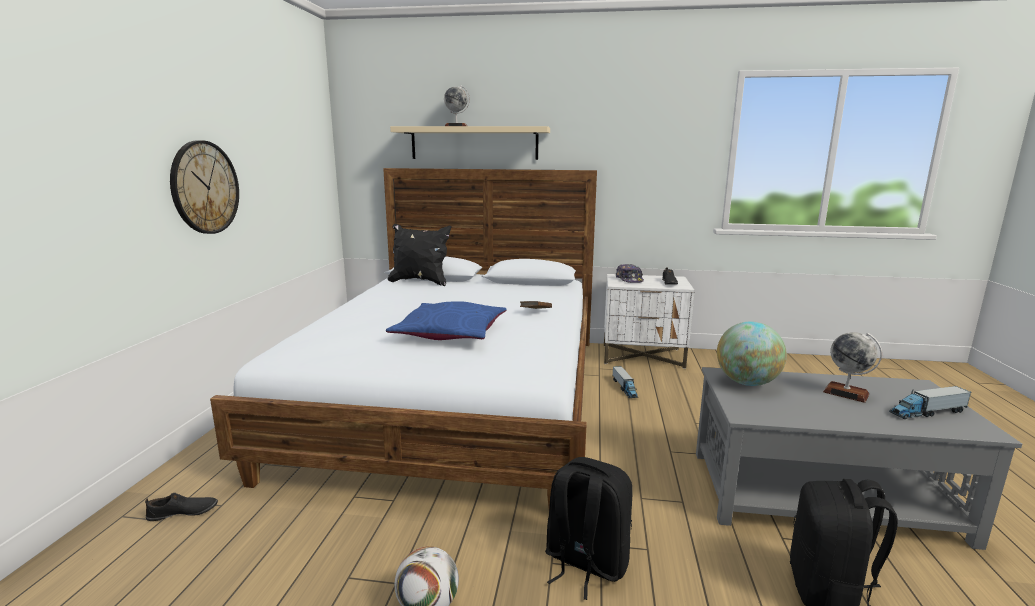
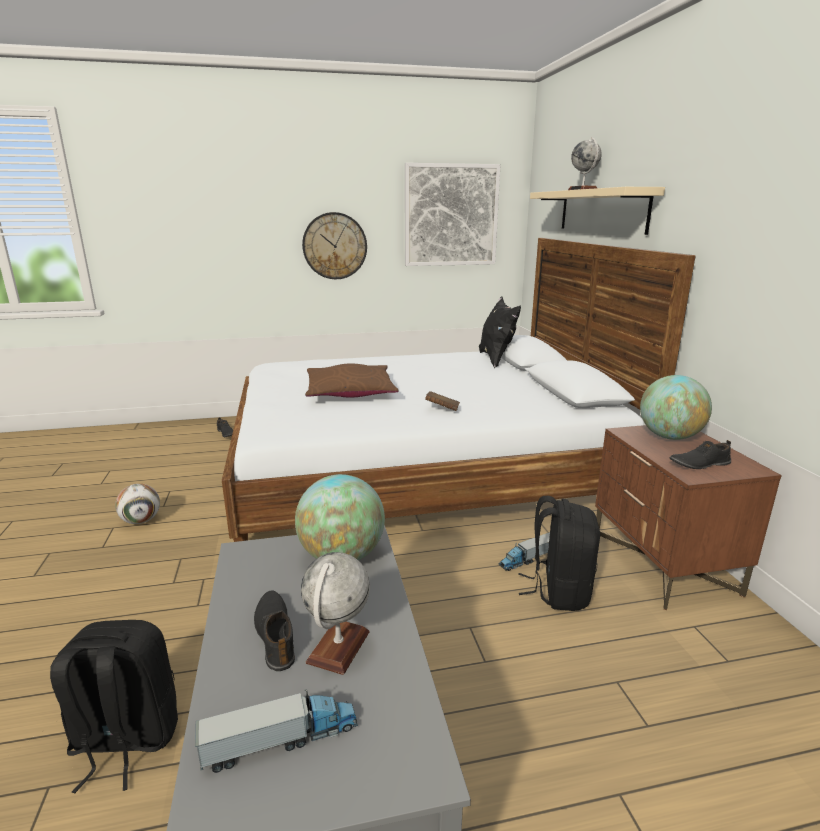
camera: 70 degrees right, 5 degrees up
(292, 147) = (451, 215): none -> picture
(450, 333) = (350, 392): blue pillow -> brown pillow
(585, 563) = (179, 574): black backpack -> black backpack (558, 590)
(629, 279) = (669, 437): cap -> globe
(643, 356) = (664, 564): white nightstand -> brown nightstand
(842, 408) = (276, 634): none -> black shoe
(927, 412) = (281, 740): toy truck -> toy truck turned 105 degrees clockwise

